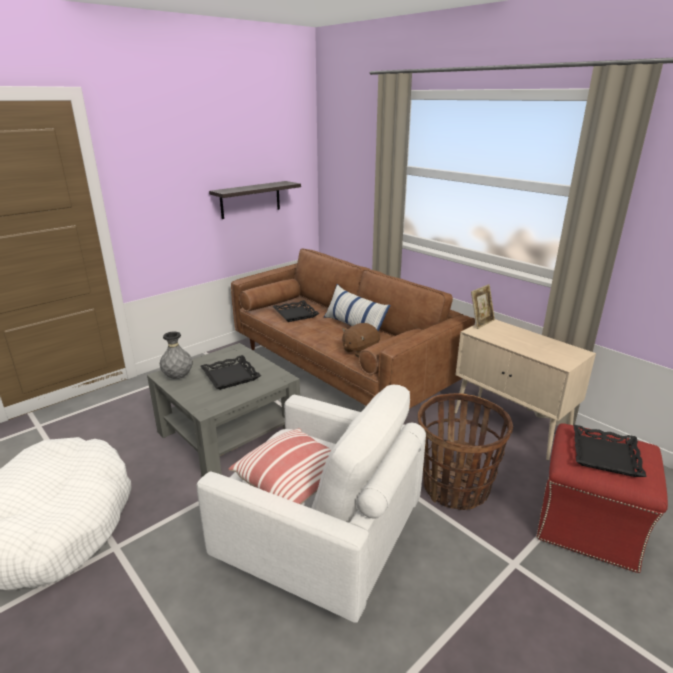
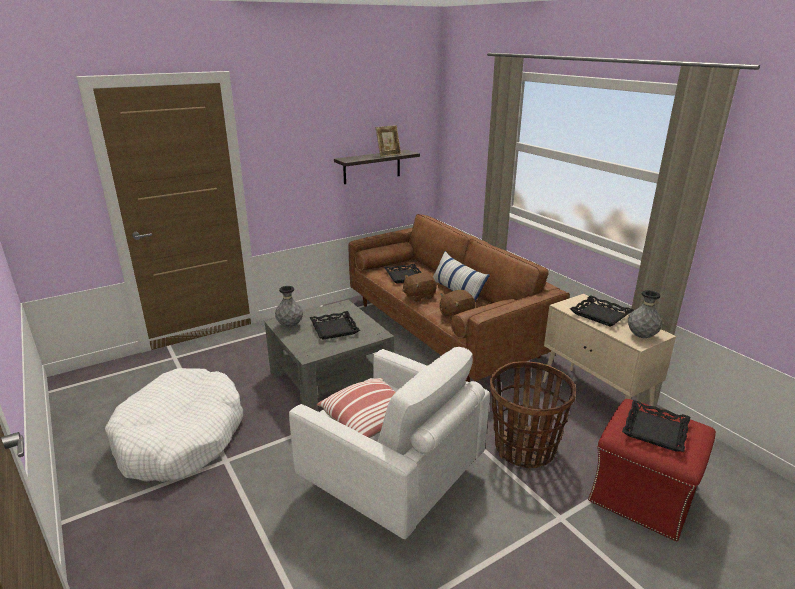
camera: 10 degrees right, 0 degrees up
(315, 334) = (419, 296): none -> brown plush toy
(481, 322) = (572, 298): picture frame -> picture frame (388, 155)
(515, 337) = (601, 314): none -> black tray
(563, 356) = (641, 336): none -> grey vase

